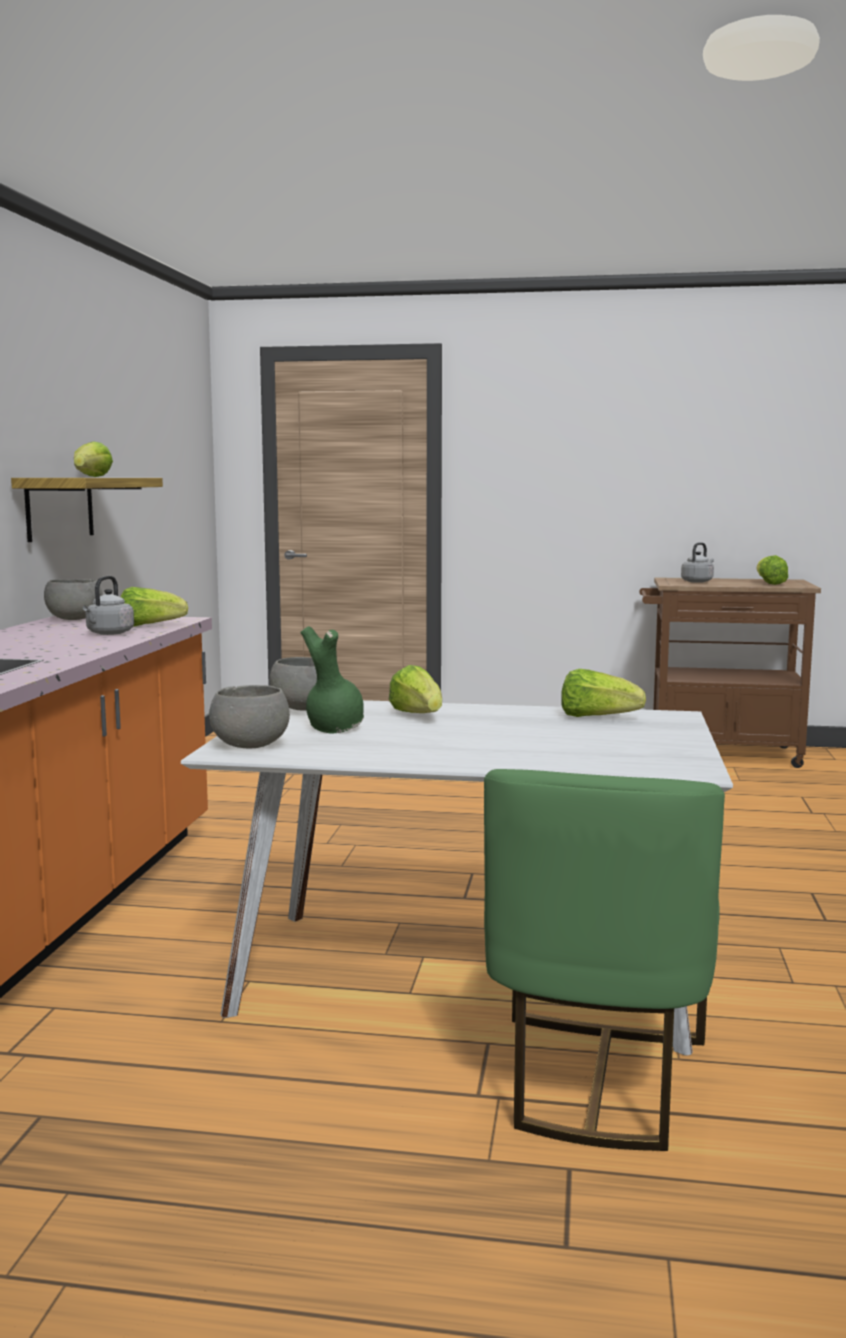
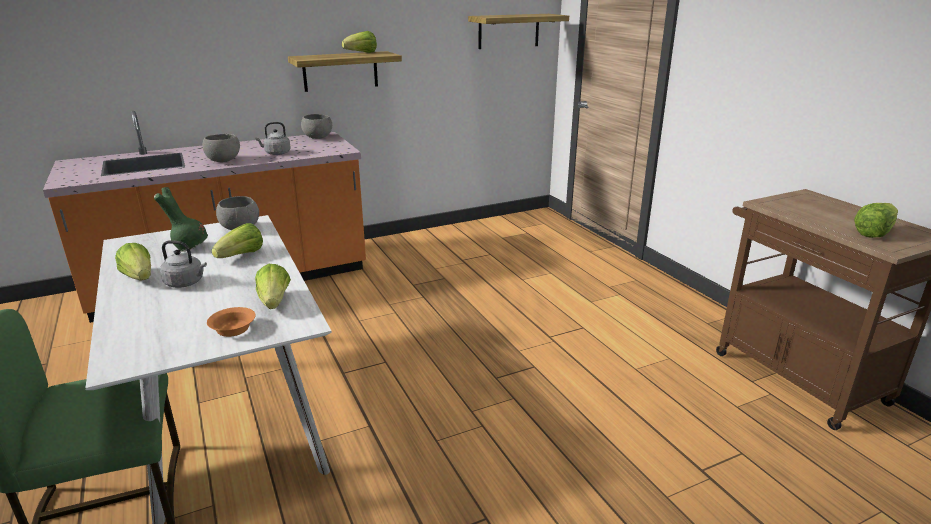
camera: 55 degrees right, 15 degrees up
(150, 626) = (311, 152): lettuce -> lettuce (139, 277)
(184, 458) = (509, 31): none -> shelf
(249, 746) = (138, 243): grey bowl -> grey bowl (223, 160)
(653, 733) = (234, 330): none -> orange bowl
(698, 581) = (811, 207): grey kettle -> grey kettle (186, 283)

